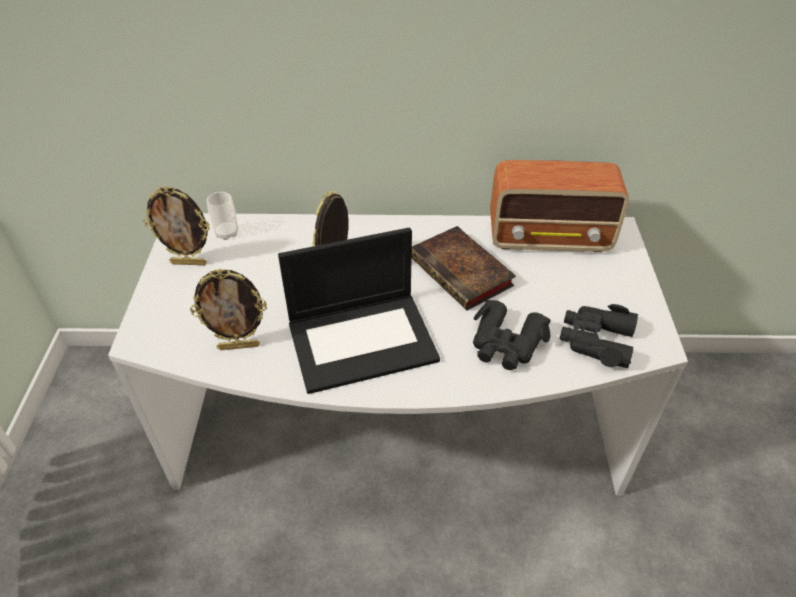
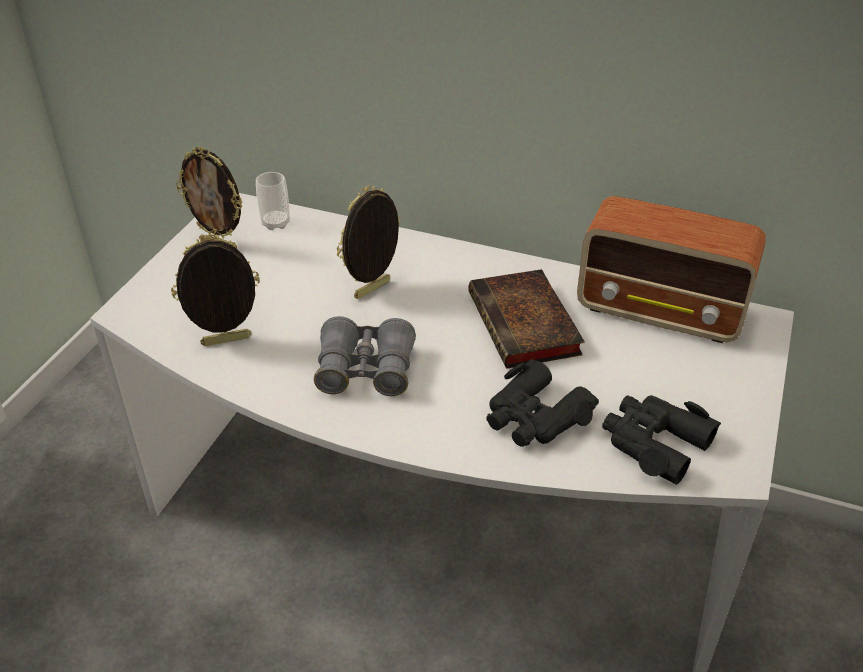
camera: 20 degrees right, 5 degrees down
(239, 346) = (226, 342): picture frame -> picture frame turned 150 degrees clockwise
(363, 340) = (365, 370): laptop -> grey binoculars

